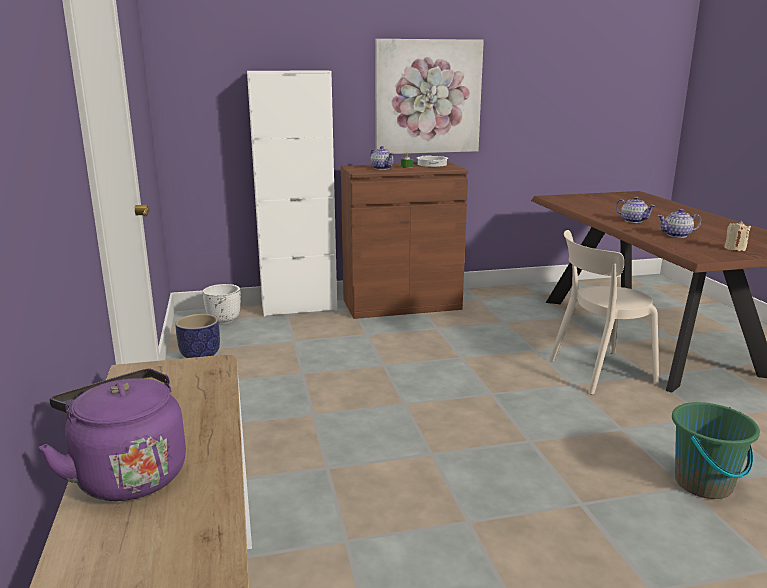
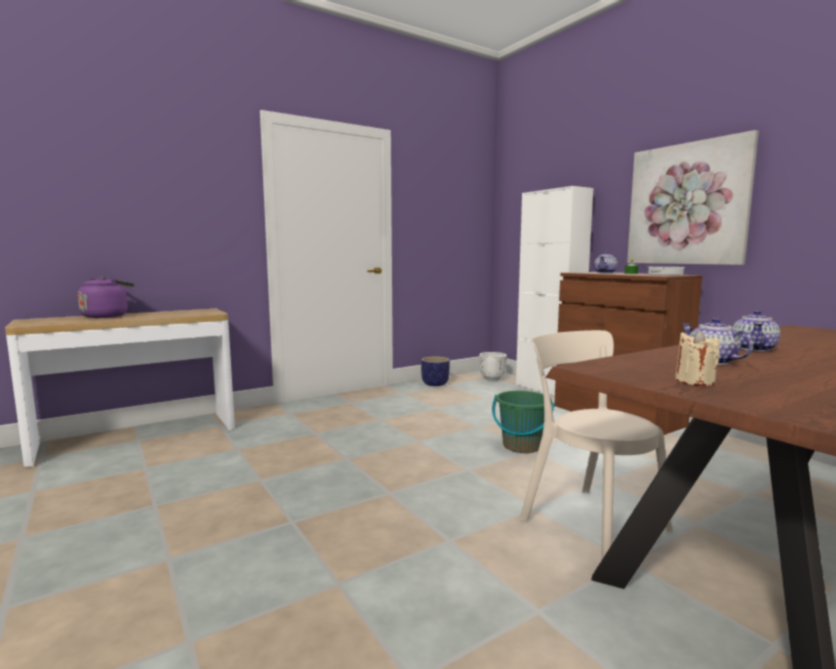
camera: 70 degrees right, 10 degrees down
(703, 484) = (349, 597): green bucket -> green bucket (521, 446)

